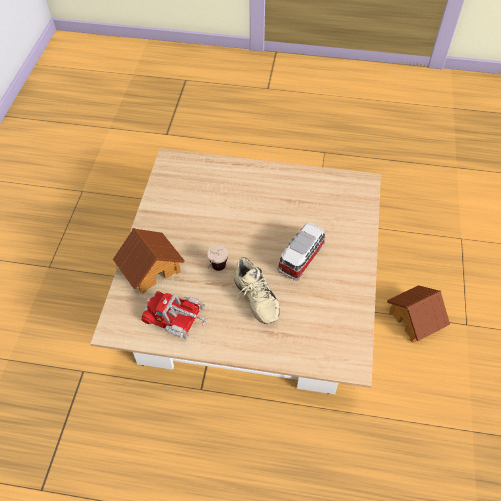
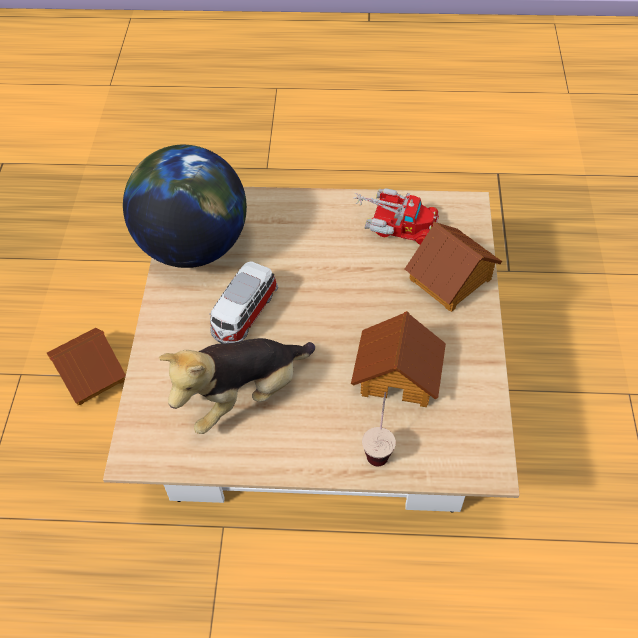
camera: 175 degrees right, 0 degrees up
(205, 209) = (398, 374): none -> toy house
(216, 272) = (361, 282): cup -> cup (379, 444)
(253, 300) = (305, 254): beige shoe -> none
(302, 207) = (244, 395): none -> plush toy
(342, 317) = (193, 245): none -> globe

